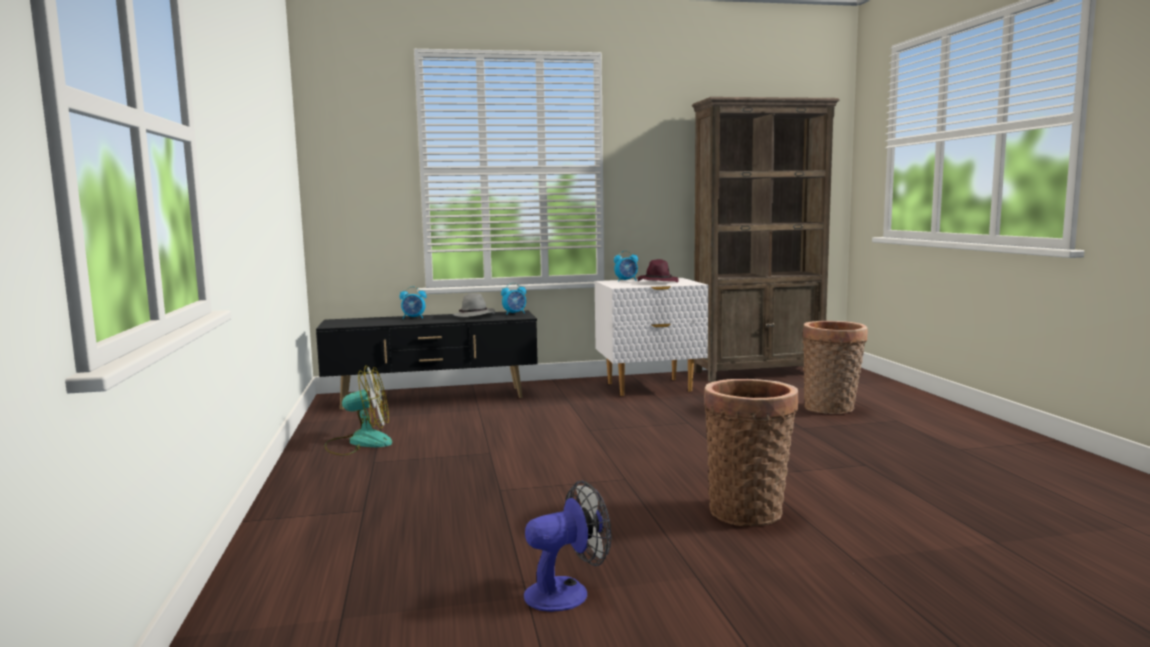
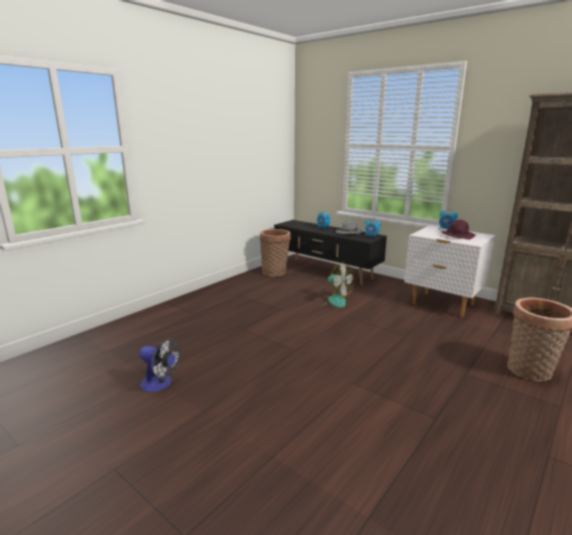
camera: 50 degrees right, 10 degrees up
(359, 442) = (255, 284): fan -> fan (332, 300)
(748, 510) = (300, 398): basket -> basket (275, 272)

